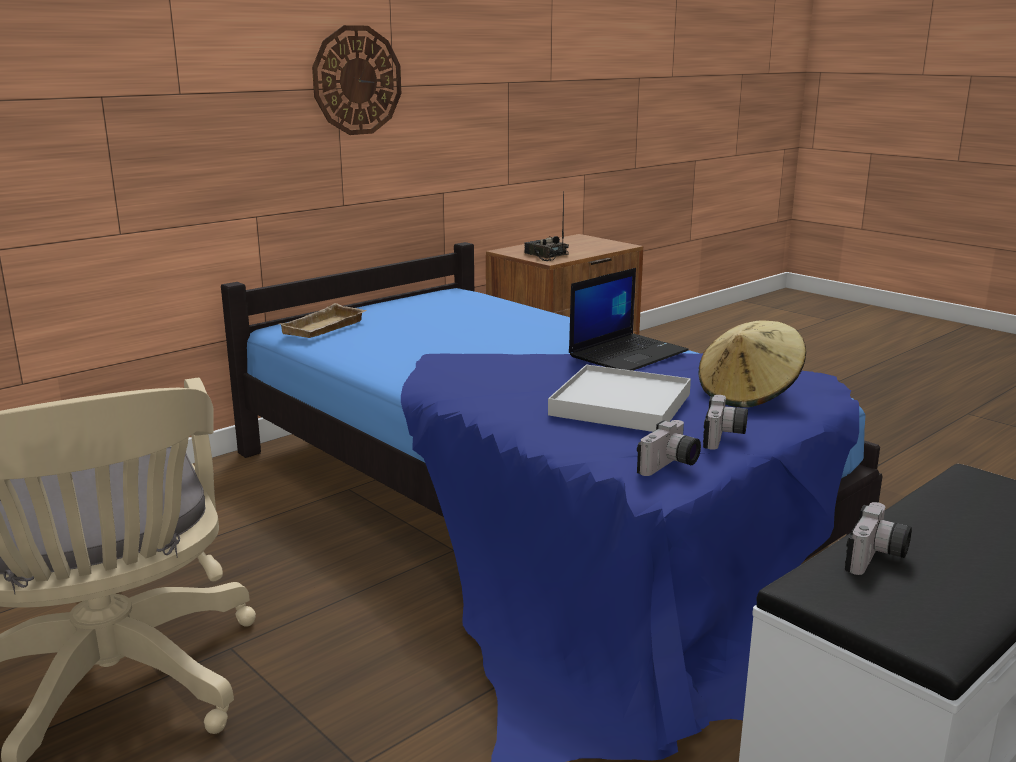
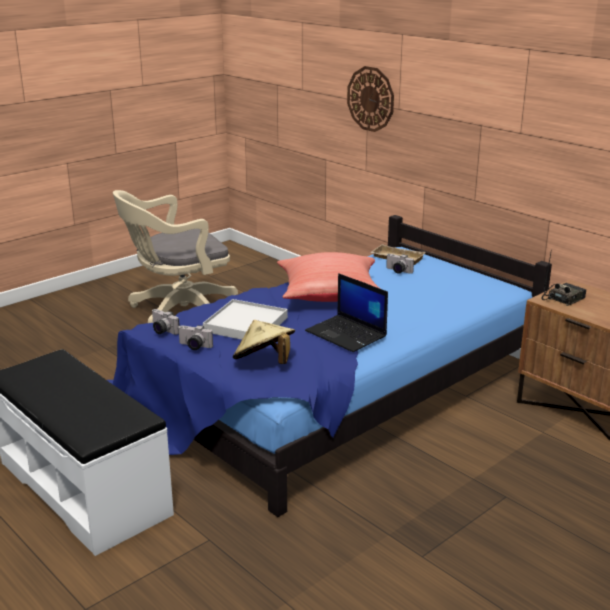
camera: 90 degrees right, 5 degrees up
(357, 80) = (491, 123): wall clock -> wall clock (370, 99)
(483, 363) = (329, 296): none -> red pillow
(877, 559) = (71, 374): camera -> camera (397, 271)

